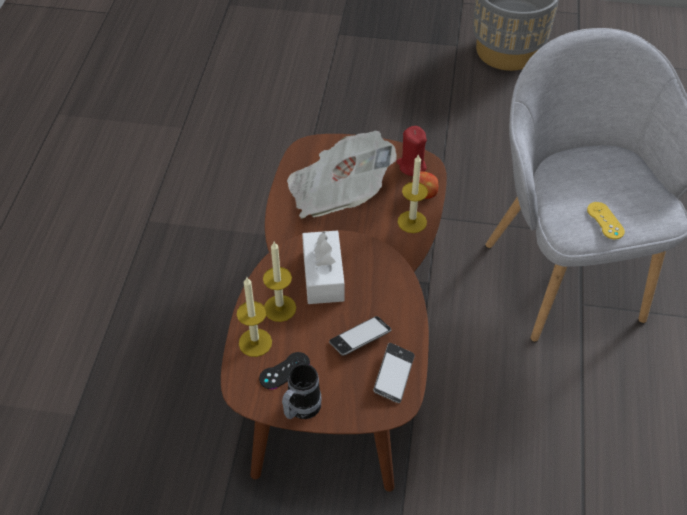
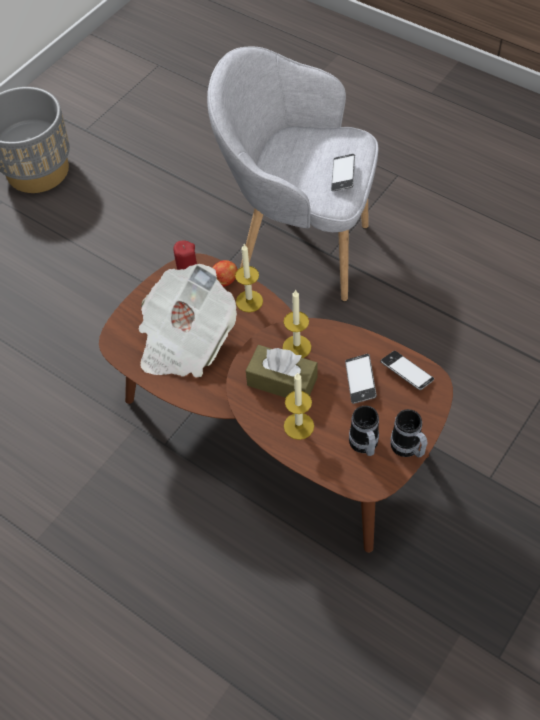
camera: 60 degrees left, 5 degrees up
(255, 342) = (325, 457): candle -> candle (296, 347)
(284, 370) = (364, 446): black game controller -> mug
(323, 276) = (282, 381): white tissue box -> brown tissue box
(605, 220) = (343, 175): yellow game controller -> phone

